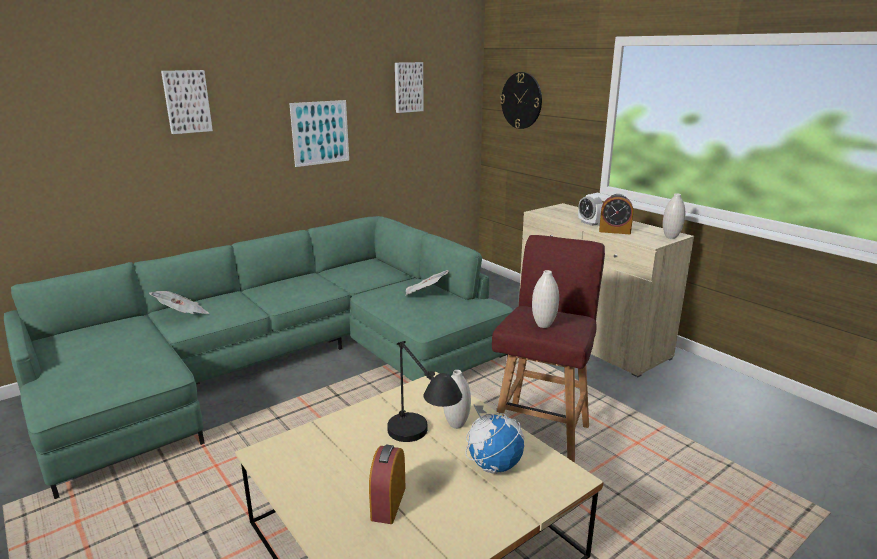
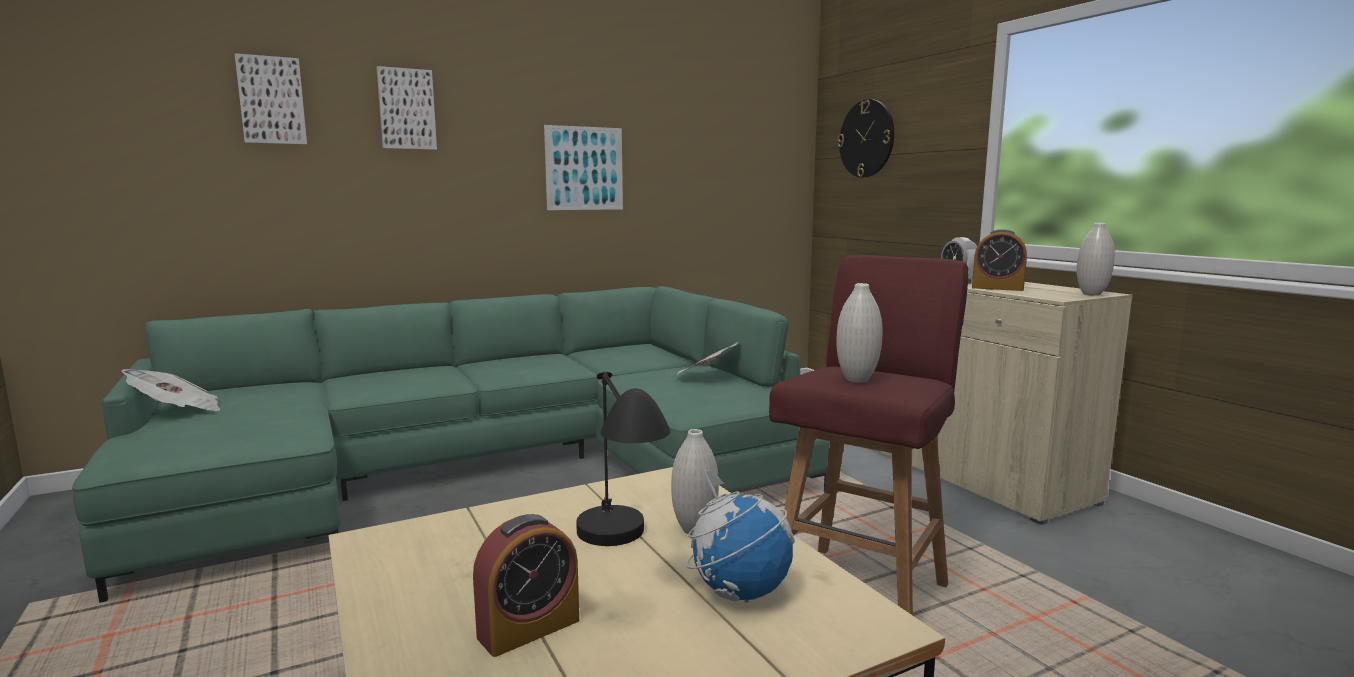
camera: 10 degrees right, 10 degrees down
(182, 315) = (361, 382): newspaper -> newspaper (178, 411)
(388, 503) = (529, 628): alarm clock -> alarm clock turned 150 degrees counterclockwise
(408, 87) = (709, 120): picture -> picture (272, 101)

